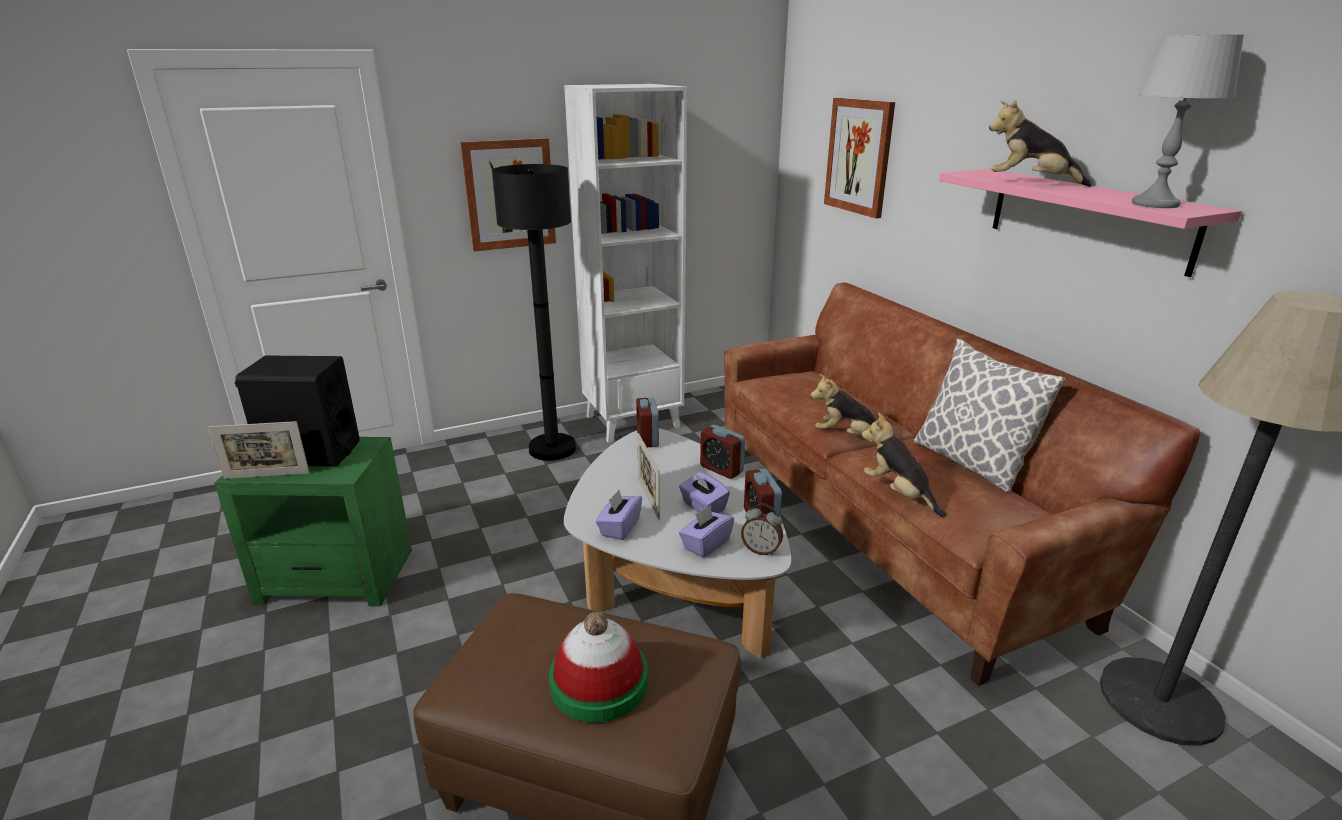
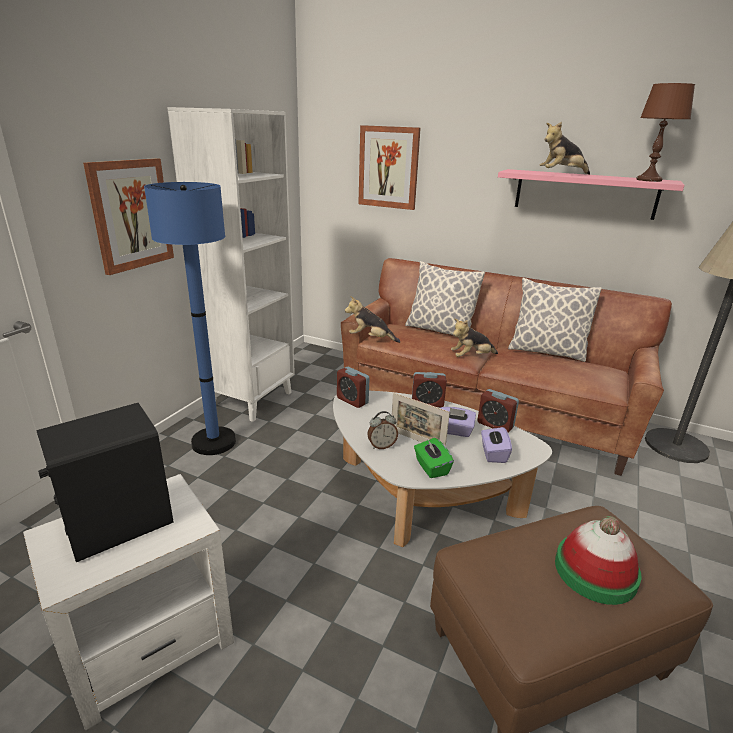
camera: 40 degrees left, 0 degrees up
(267, 475) = (104, 569): picture frame -> none
(337, 576) = (151, 644): green side table -> white side table
(552, 449) = (214, 442): black floor lamp -> blue floor lamp
(619, 527) = (431, 467): purple tissue box -> green tissue box
(761, 550) = (523, 443): alarm clock -> alarm clock (381, 446)
(857, 394) = (439, 330): none -> pillow
(898, 493) = (550, 380): plush toy -> plush toy (370, 339)
(1155, 204) = (648, 180): grey table lamp -> brown table lamp

